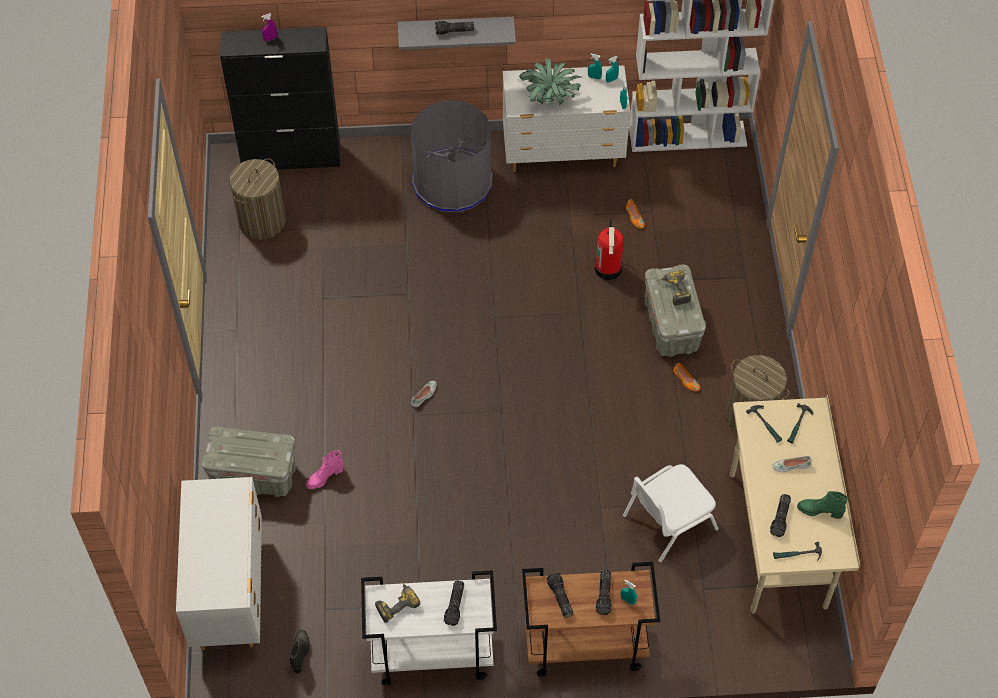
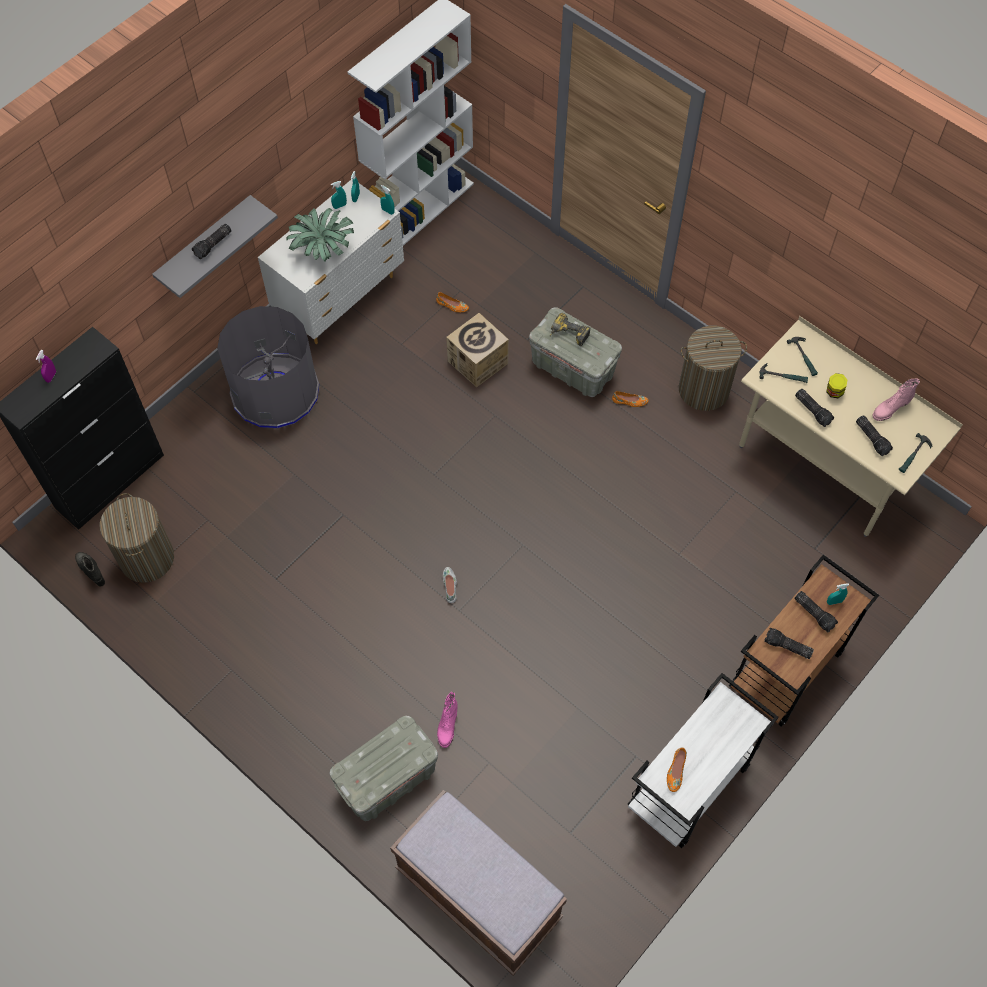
camera: 45 degrees left, 5 degrees up
(230, 591) = (478, 894): white dresser -> brown bench
(300, 653) = (591, 887): black boot -> black boot (91, 570)
(396, 603) = (676, 771): power drill -> orange shoe
(455, 606) = (722, 728): flashlight -> flashlight (813, 410)
(608, 269) = (477, 362): fire extinguisher -> cardboard box
(668, 522) = (736, 521): white chair -> none
(791, 465) = (834, 392): white shoe -> jar
(819, 511) = (890, 409): green boot -> pink boot

